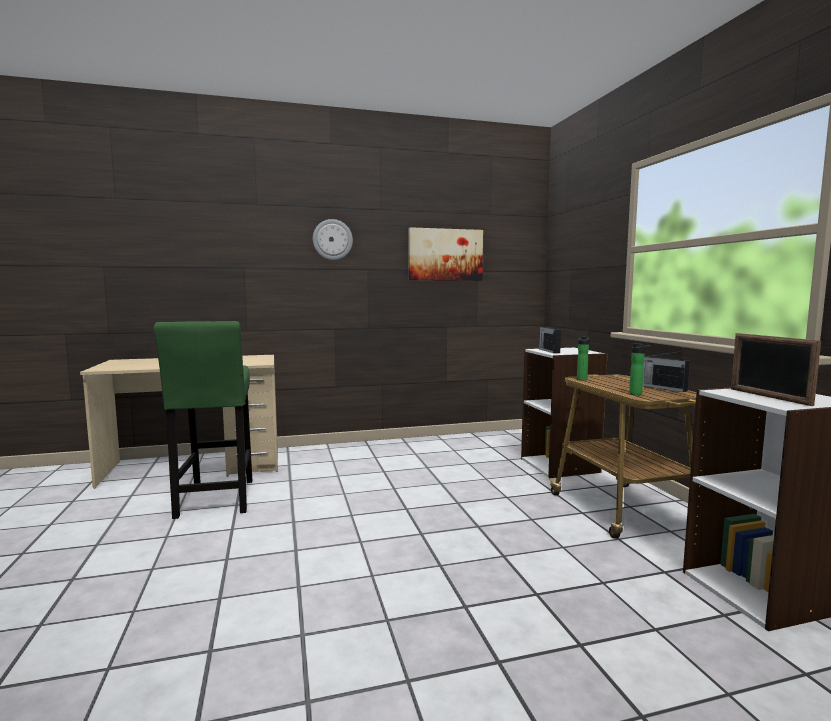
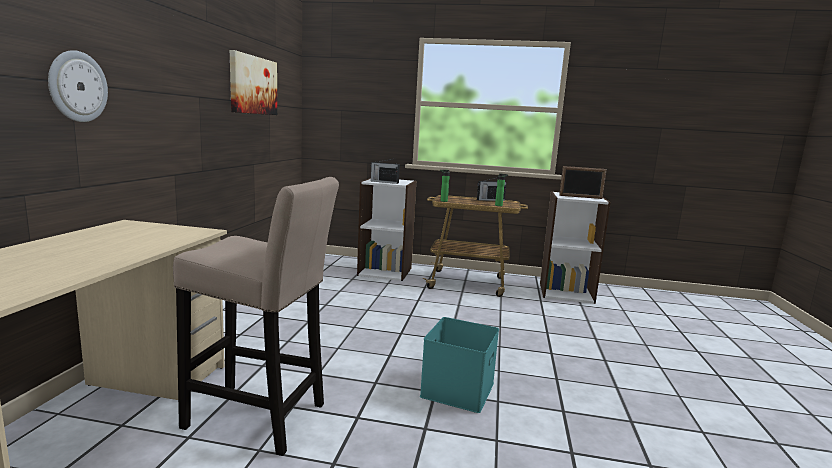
camera: 65 degrees left, 5 degrees up
(215, 500) = (261, 419): green stool -> beige stool
(309, 559) = (457, 388): none -> turquoise storage box
(332, 239) = (170, 53): wall clock -> wall clock (77, 86)

